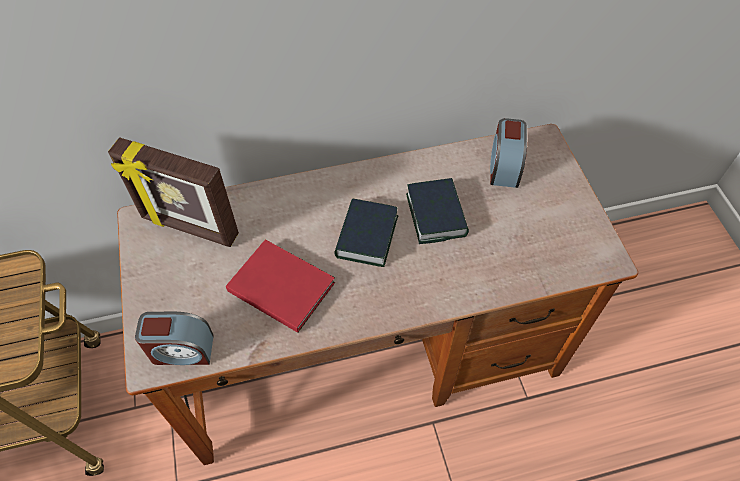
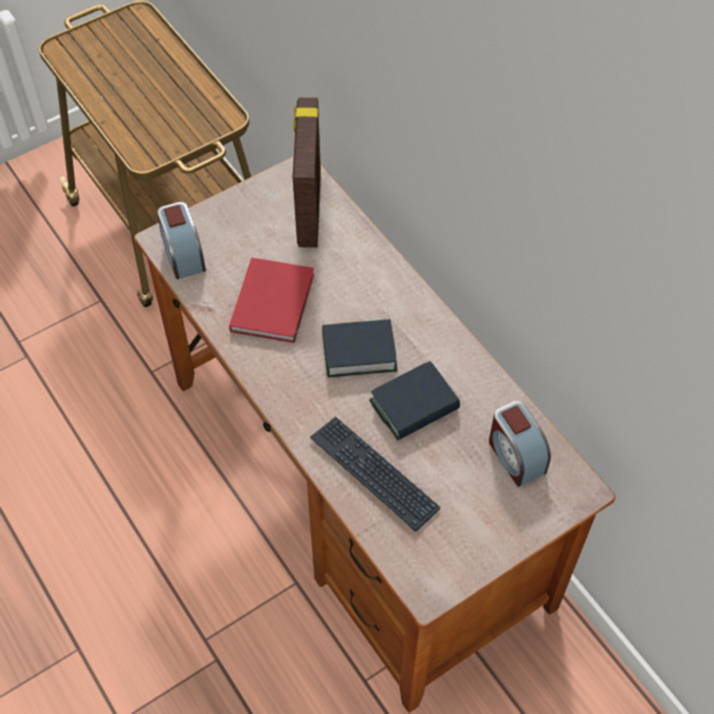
camera: 70 degrees right, 0 degrees up
(492, 263) = (373, 474): none -> keyboard
(504, 166) = (515, 456): alarm clock -> alarm clock turned 105 degrees counterclockwise

